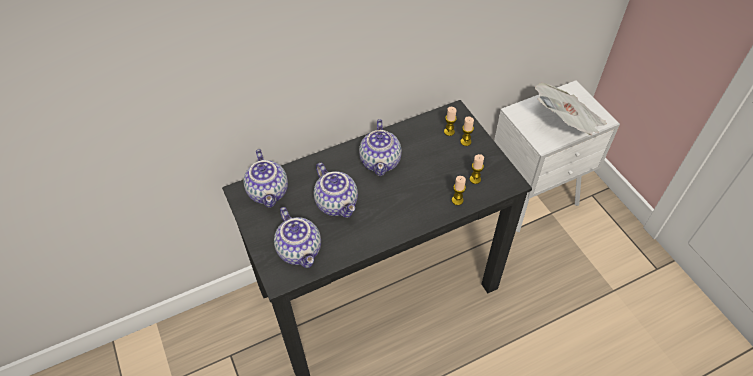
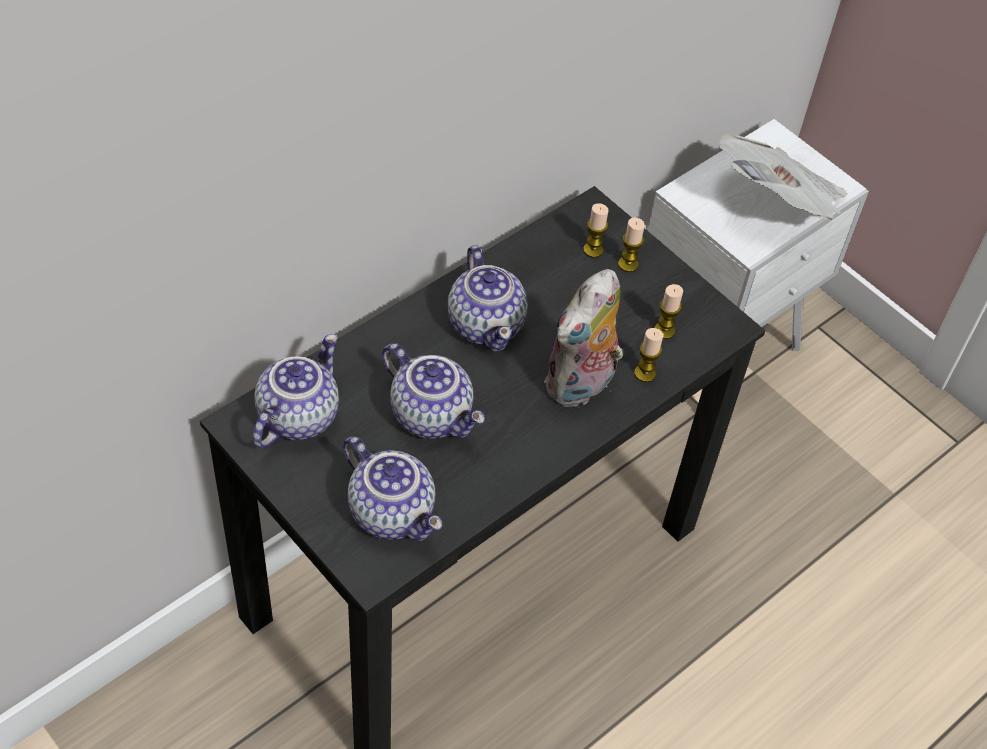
camera: 20 degrees left, 0 degrees up
(269, 192) = (297, 415): teapot -> teapot turned 120 degrees counterclockwise
(420, 201) = (581, 385): none -> plush toy

